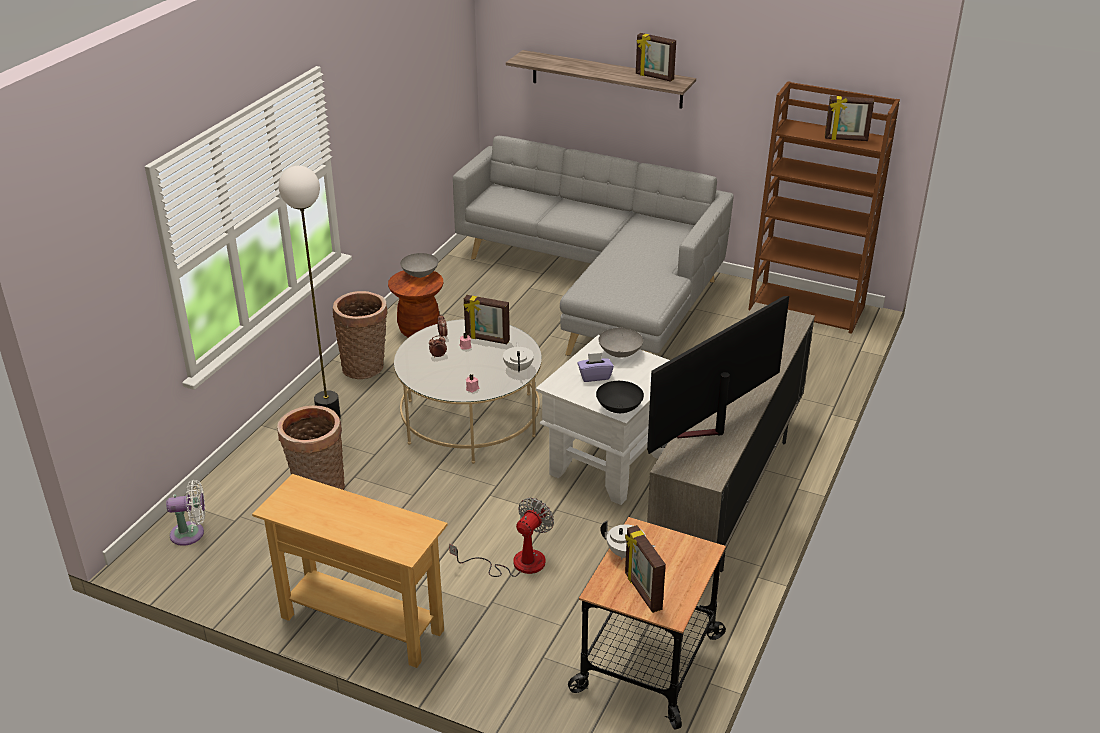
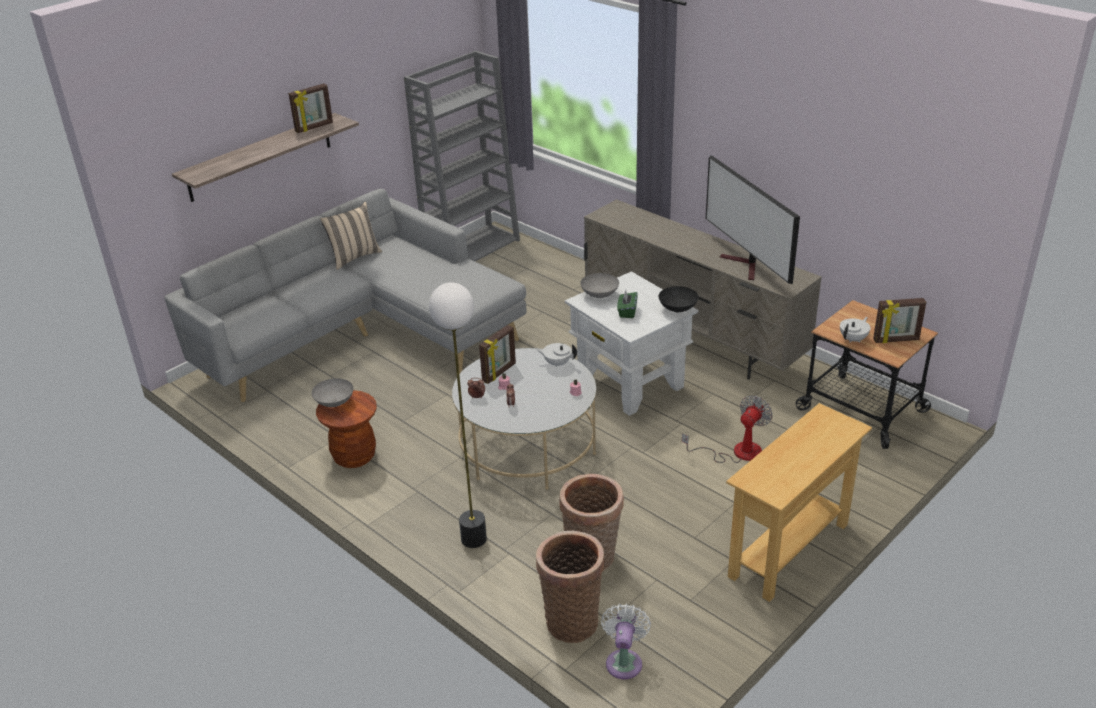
camera: 70 degrees left, 0 degrees up
(365, 367) = (397, 502): basket -> basket (571, 620)
(516, 563) = (736, 452): fan -> fan turned 75 degrees clockwise
(594, 376) = (627, 312): purple tissue box -> green tissue box
(644, 218) = (354, 257): none -> beige pillow
(808, 308) = (472, 248): brown bookcase -> grey bookcase
(846, 139) = (468, 96): picture frame -> none

